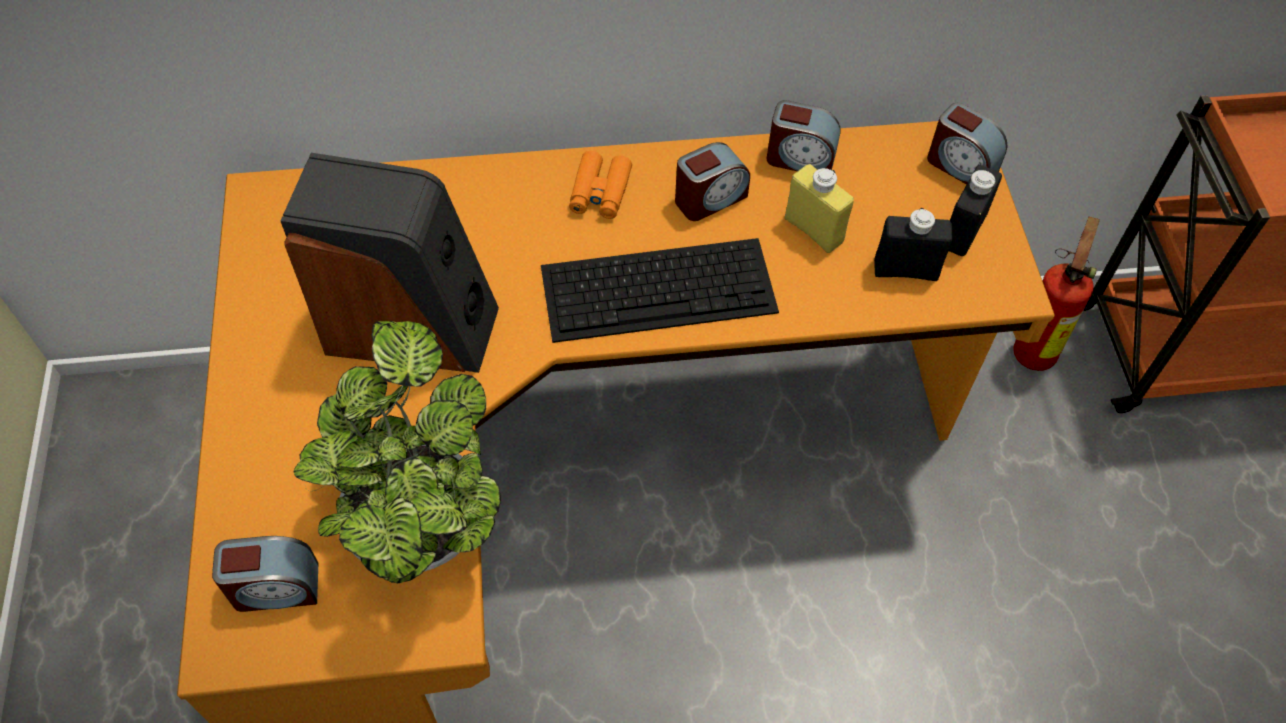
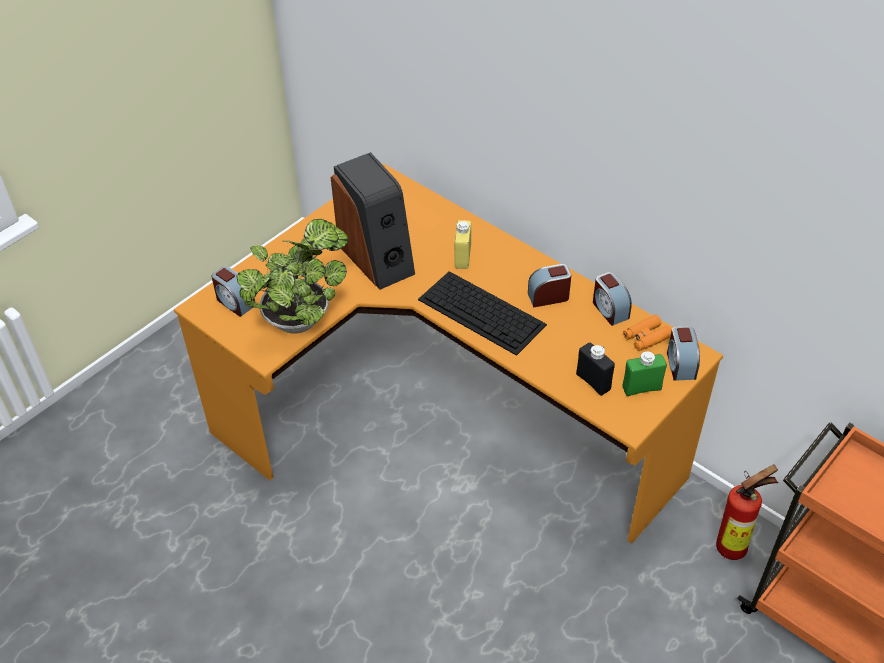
camera: 50 degrees right, 10 degrees down
(600, 192) = (507, 263): orange binoculars -> orange binoculars (646, 337)
(710, 198) = (548, 296): alarm clock -> alarm clock turned 150 degrees clockwise
(813, 230) = (575, 339): yellow bottle -> yellow bottle (462, 257)
(963, 231) = (641, 388): black bottle -> green bottle

